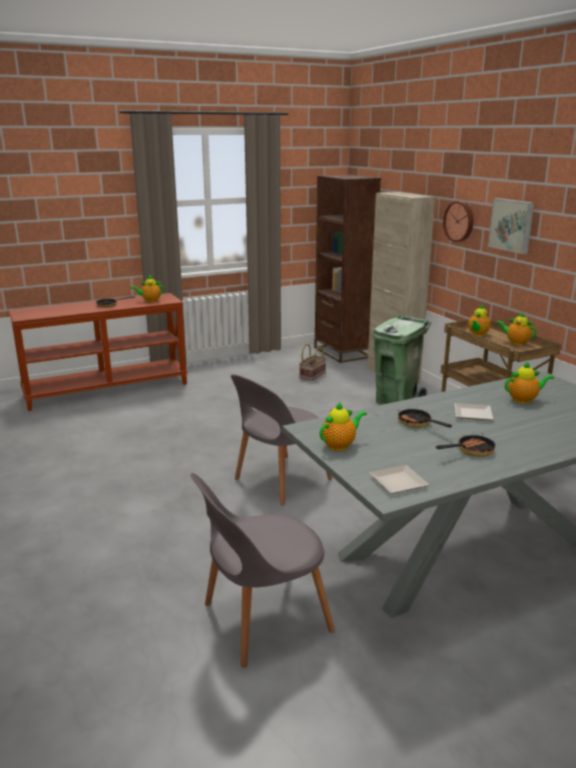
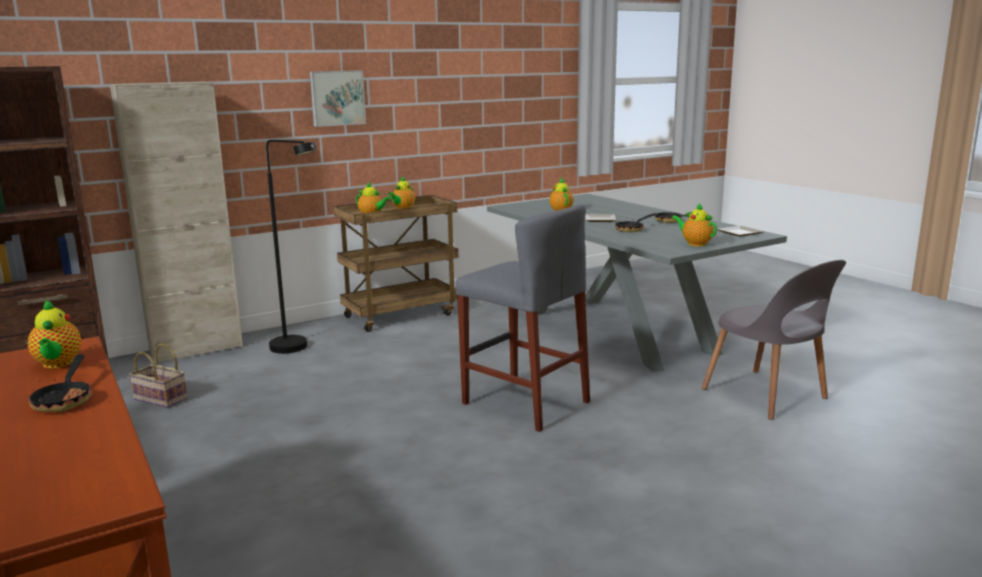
camera: 95 degrees left, 5 degrees down
(280, 480) = (525, 402): grey chair -> grey stool
(397, 401) = (297, 348): green trash can -> black floor lamp
(459, 221) = (253, 107): wall clock -> none

